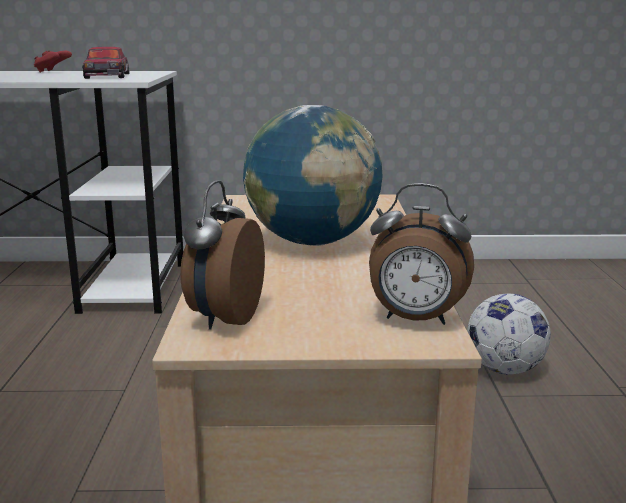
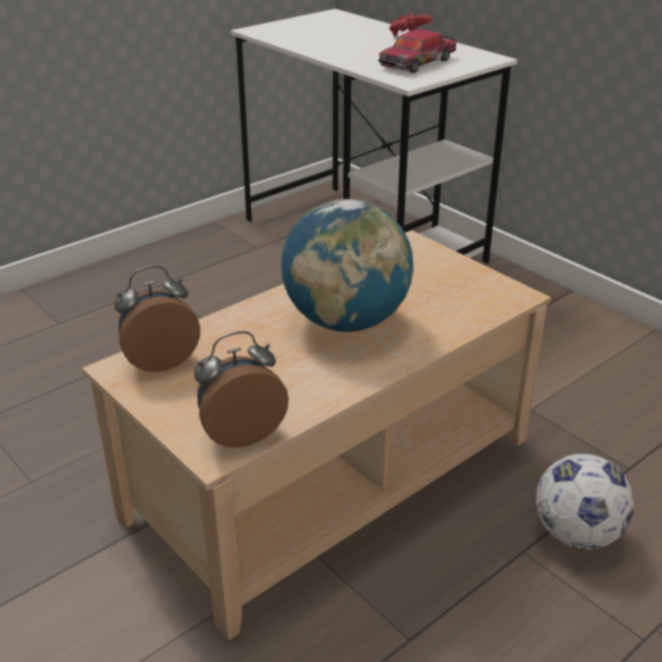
camera: 50 degrees right, 15 degrees up
(416, 320) = (241, 432): alarm clock -> alarm clock turned 90 degrees clockwise

